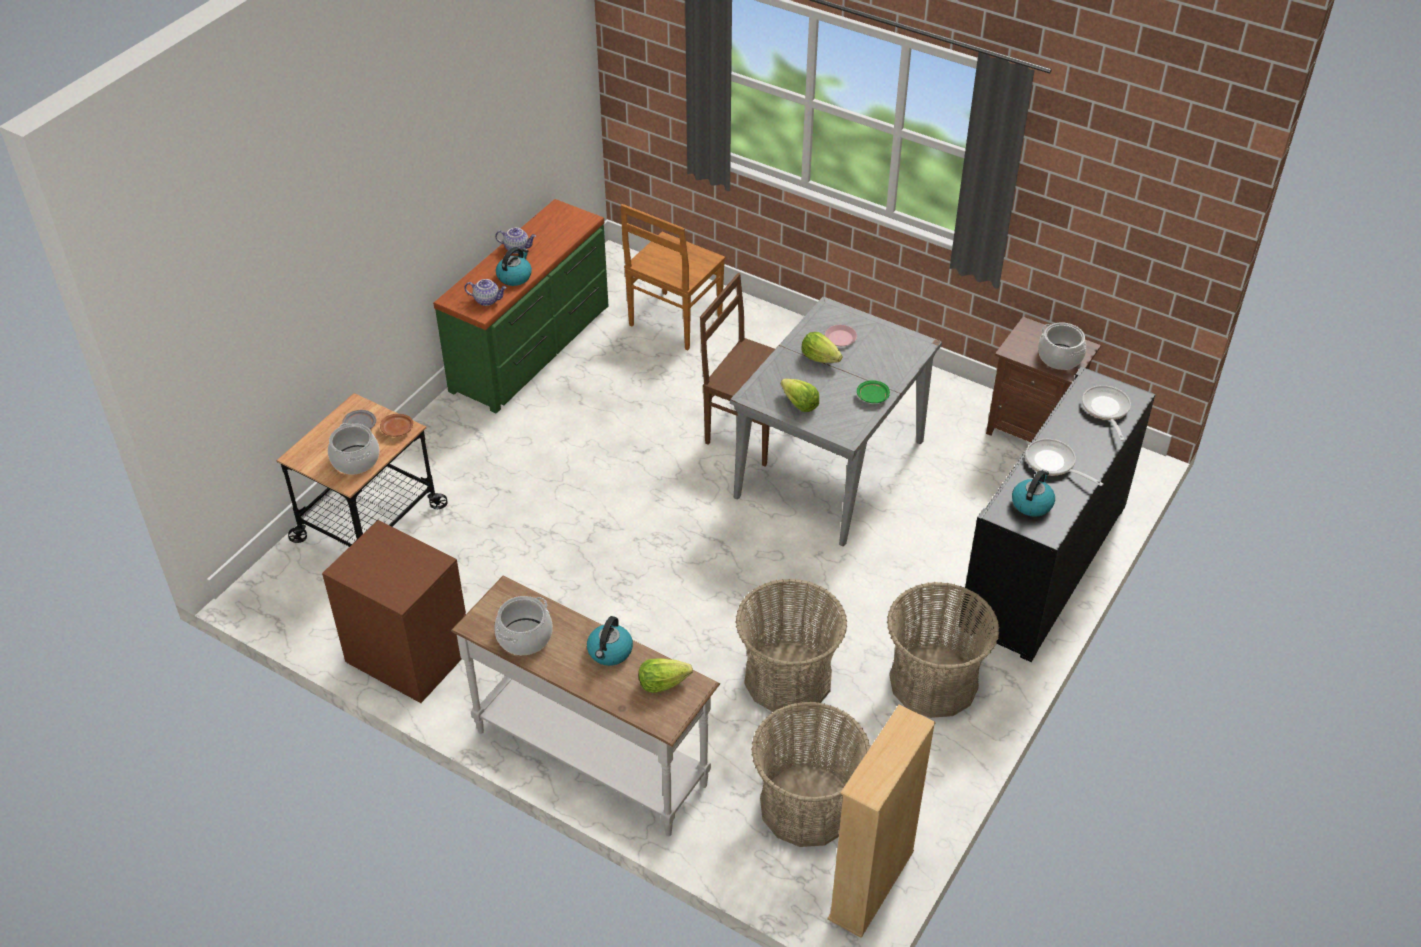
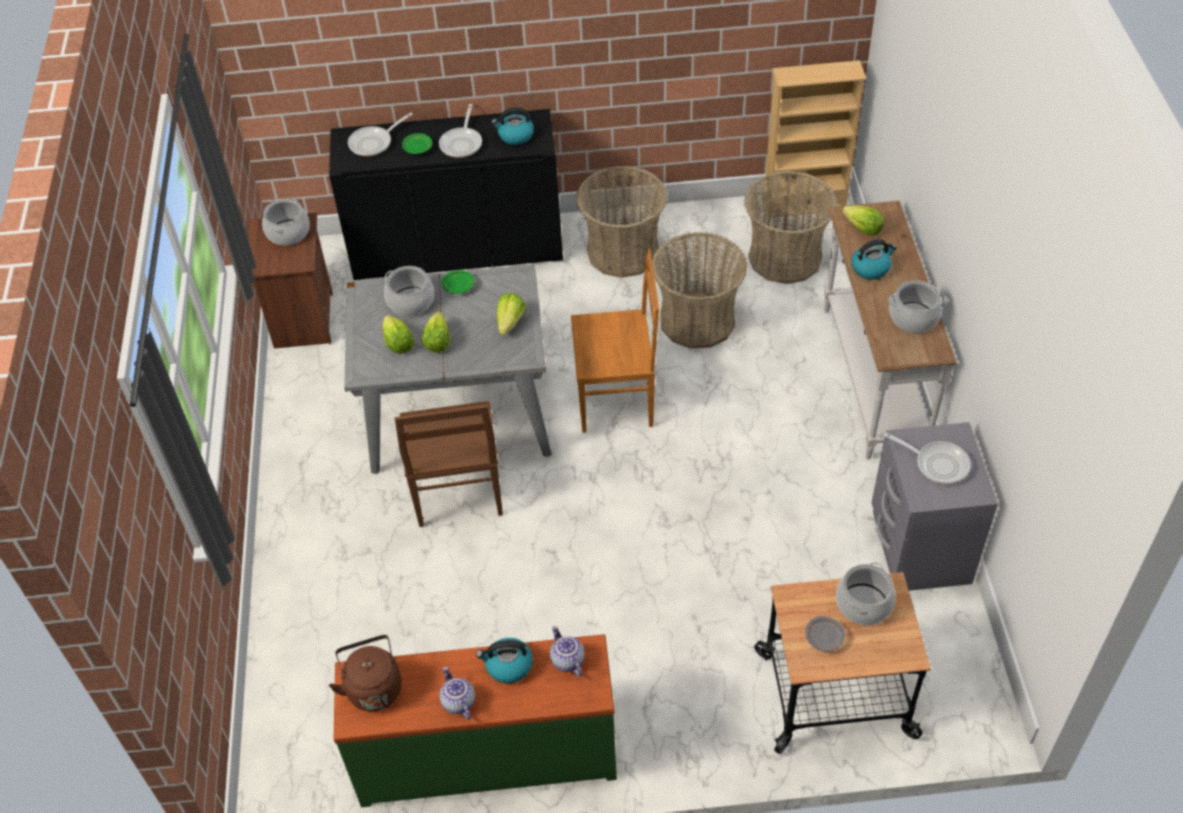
camera: 125 degrees left, 5 degrees up
(393, 565) = (937, 464): none -> frying pan
(397, 430) = (797, 603): brown plate -> none
(409, 654) = (918, 547): brown nightstand -> grey nightstand
(569, 223) = (373, 686): none -> brown kettle
(674, 322) = (345, 655): brown chair -> brown chair (617, 399)
(840, 338) = (398, 343): pink plate -> lettuce
(881, 364) = (411, 301): none -> cooking pot
(1072, 433) = (417, 148): none -> green plate

